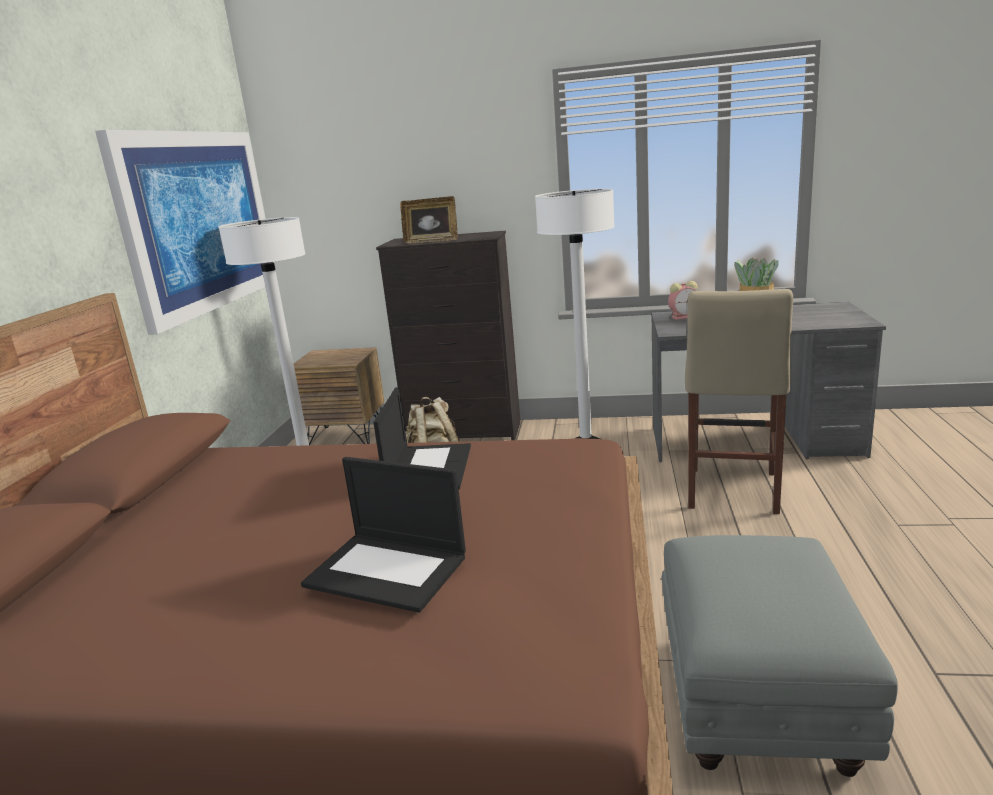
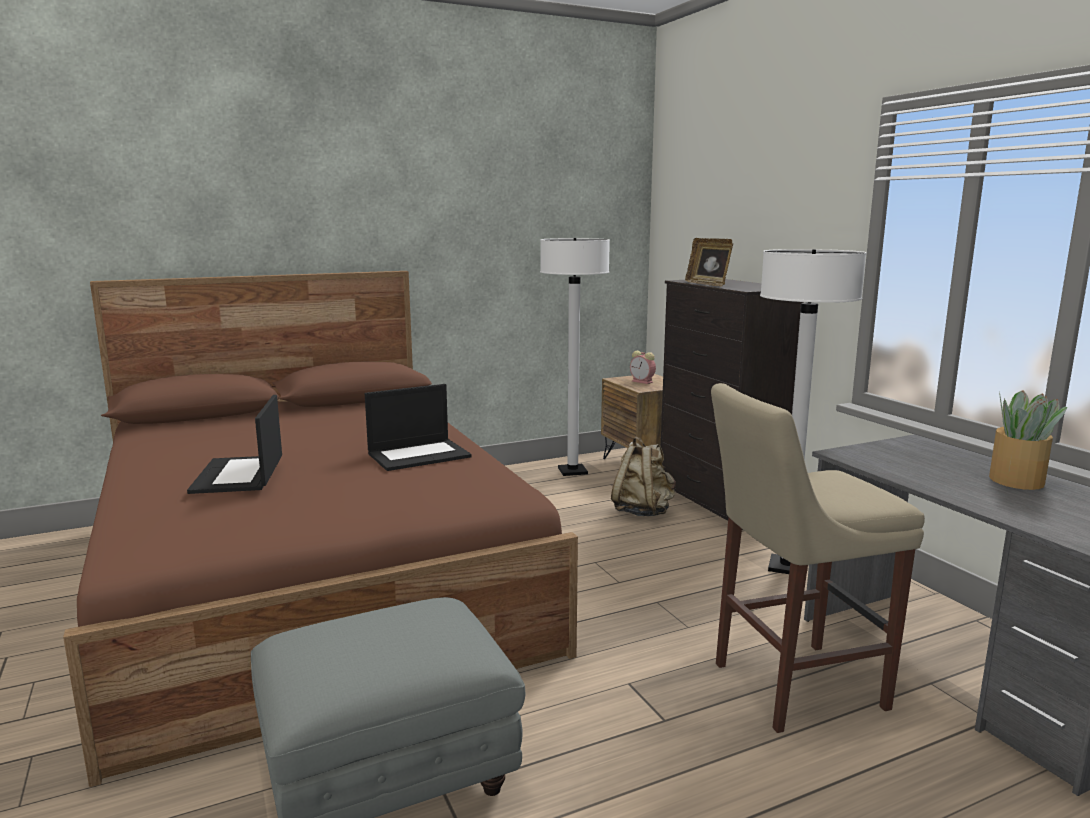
camera: 55 degrees right, 5 degrees down
(200, 221) = (544, 233): picture -> none
(684, 316) = (922, 450): alarm clock -> alarm clock (643, 382)

